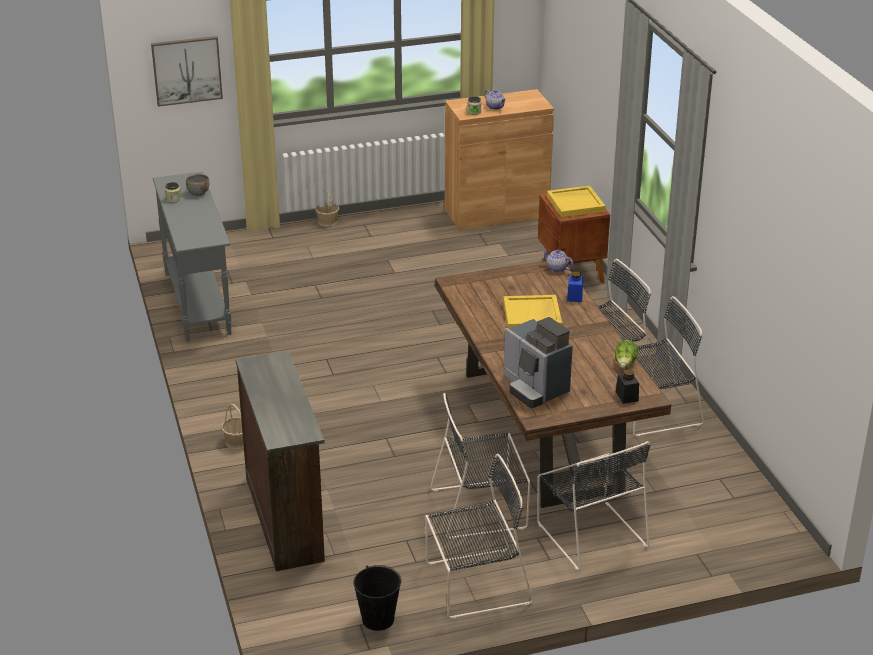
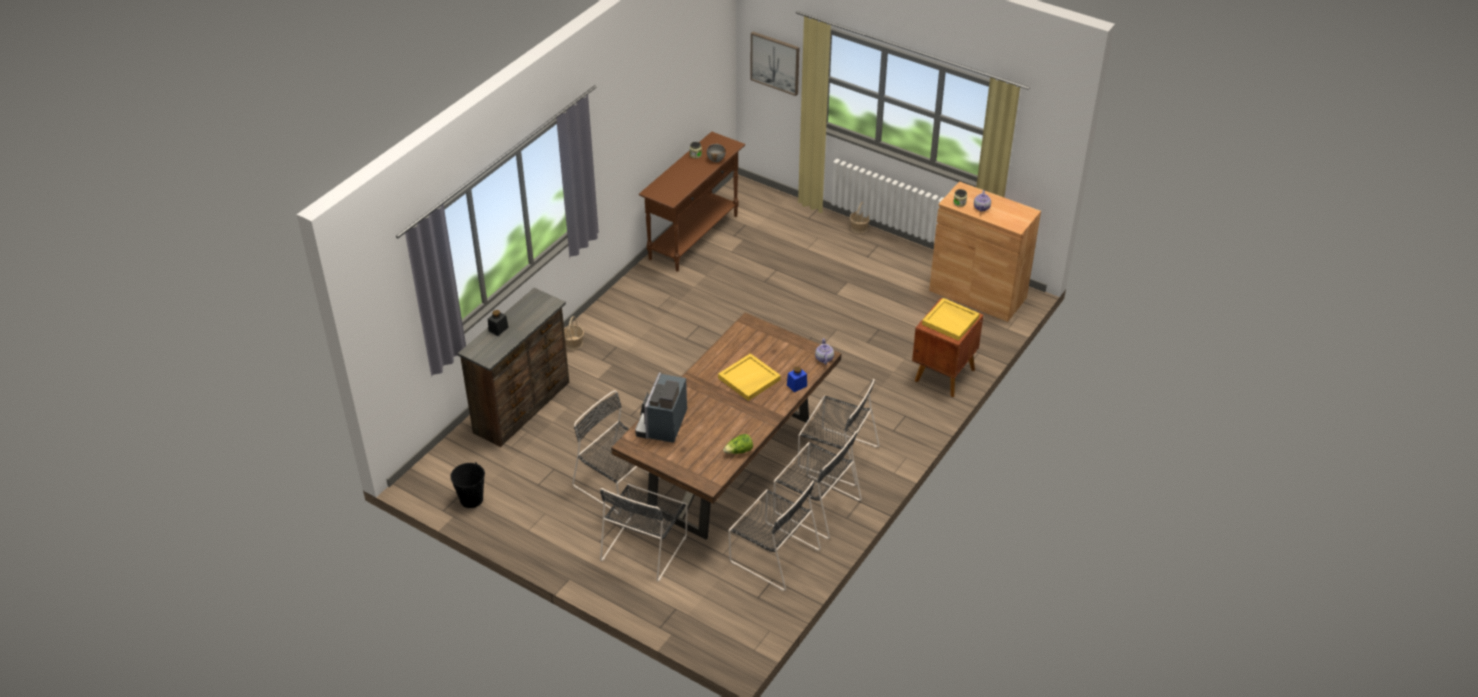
camera: 50 degrees right, 10 degrees up
(198, 303) = (694, 237): grey console table -> brown console table
(474, 584) = (542, 521): black chair -> black chair (772, 554)
(627, 396) = (699, 471): black jar -> black jar (498, 329)

